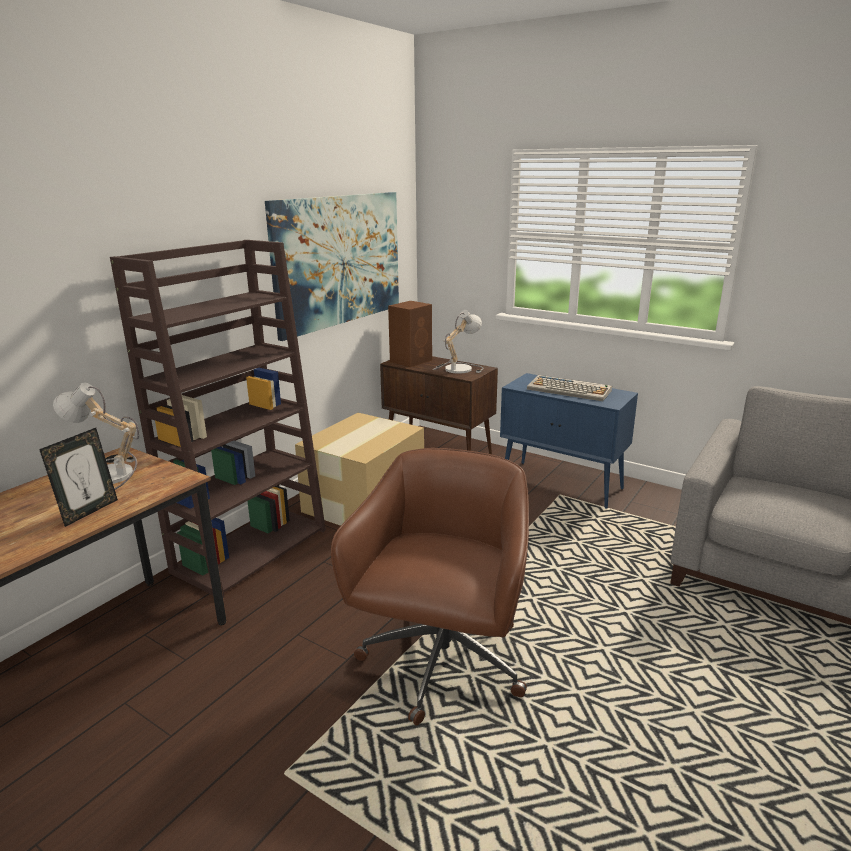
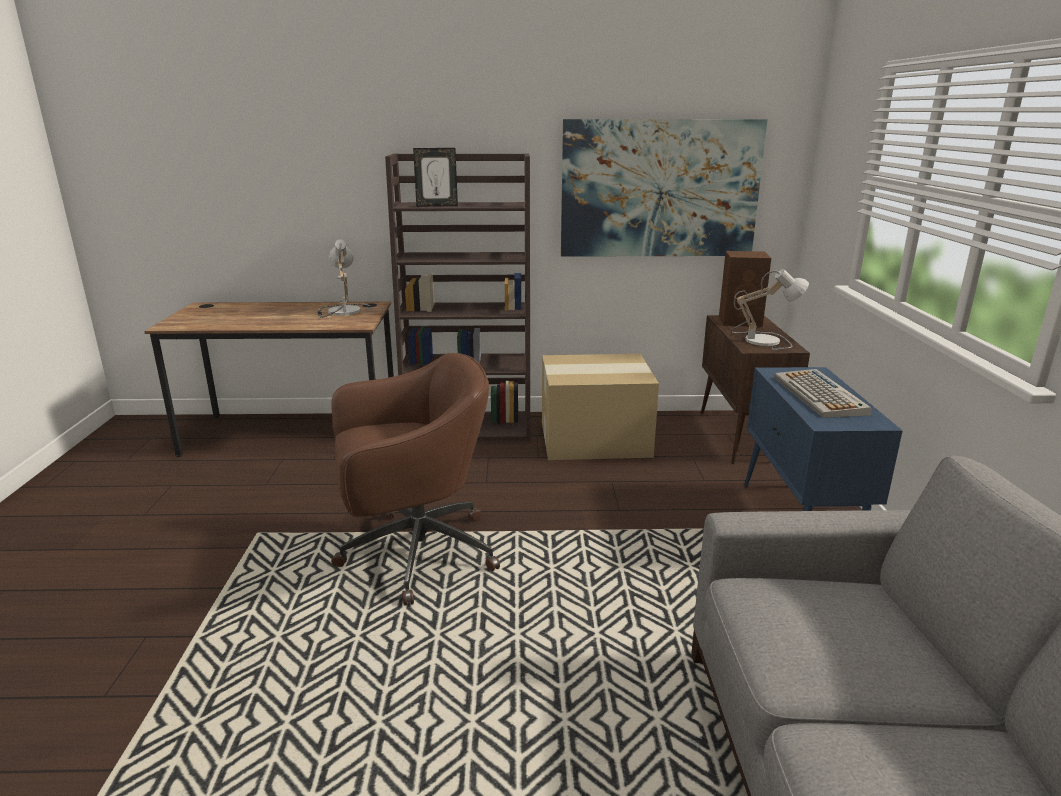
camera: 55 degrees right, 0 degrees up
(89, 511) = (295, 322): picture frame -> picture frame (437, 206)

